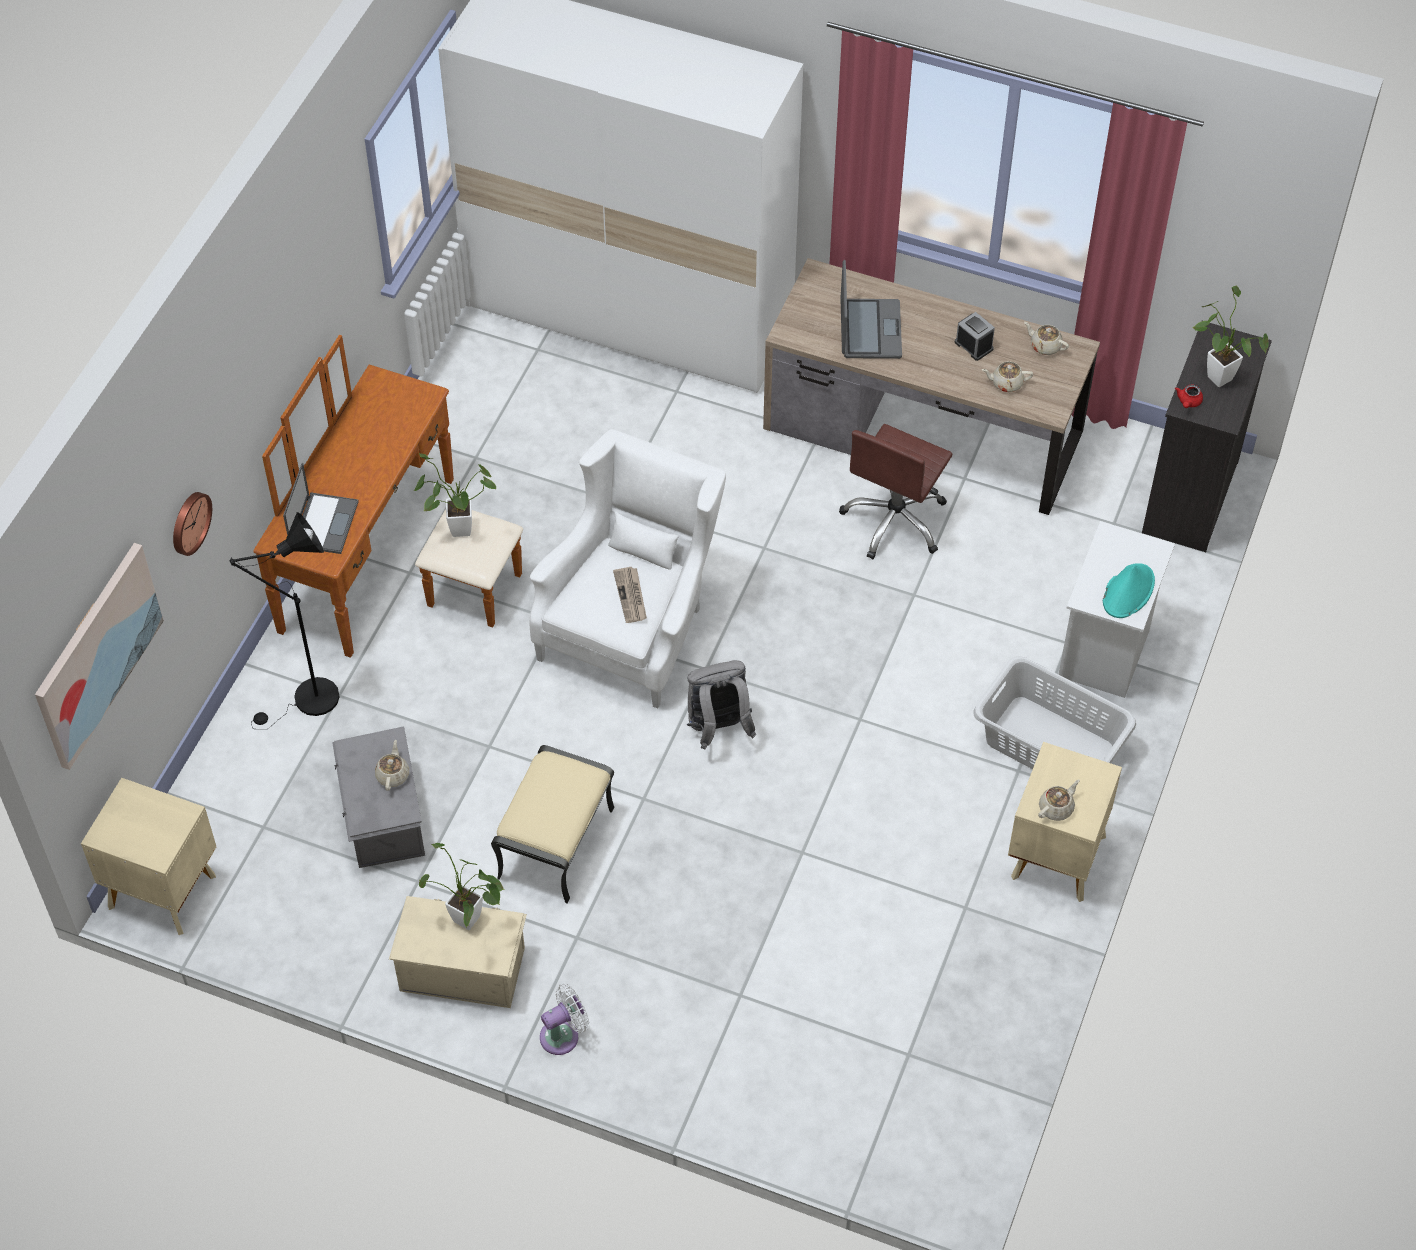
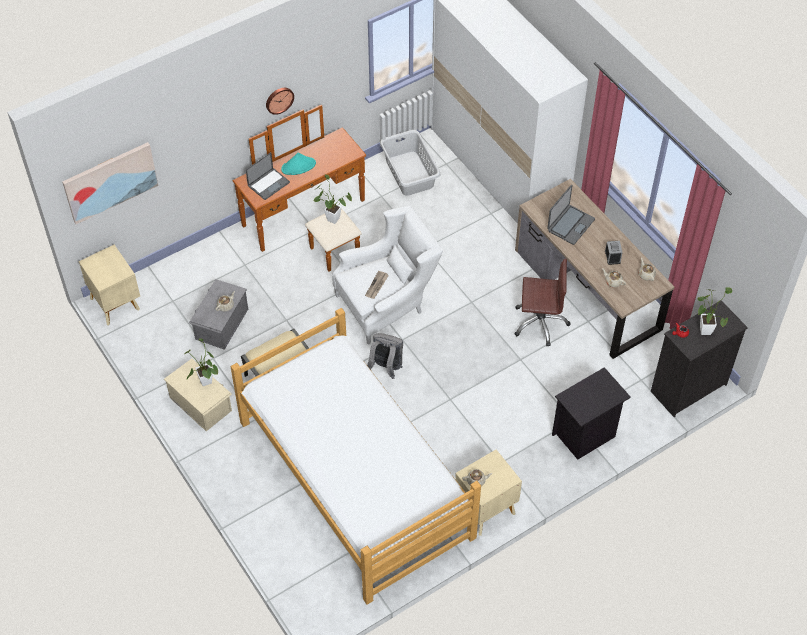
camera: 35 degrees right, 0 degrees up
(189, 522) = (191, 149): wall clock -> wall clock (279, 99)
(308, 702) = (231, 260): black floor lamp -> none
(563, 1035) = (217, 455): white fan -> none
(820, 935) = (355, 479): none -> bed
(895, 520) = (540, 322): brown office chair -> brown office chair turned 150 degrees counterclockwise
(1049, 743) = (525, 459): grey laundry basket -> grey laundry basket (410, 173)
(1104, 655) = (585, 435): white nightstand -> black nightstand
(1128, 591) = (589, 405): turquoise hat -> turquoise hat (298, 166)

